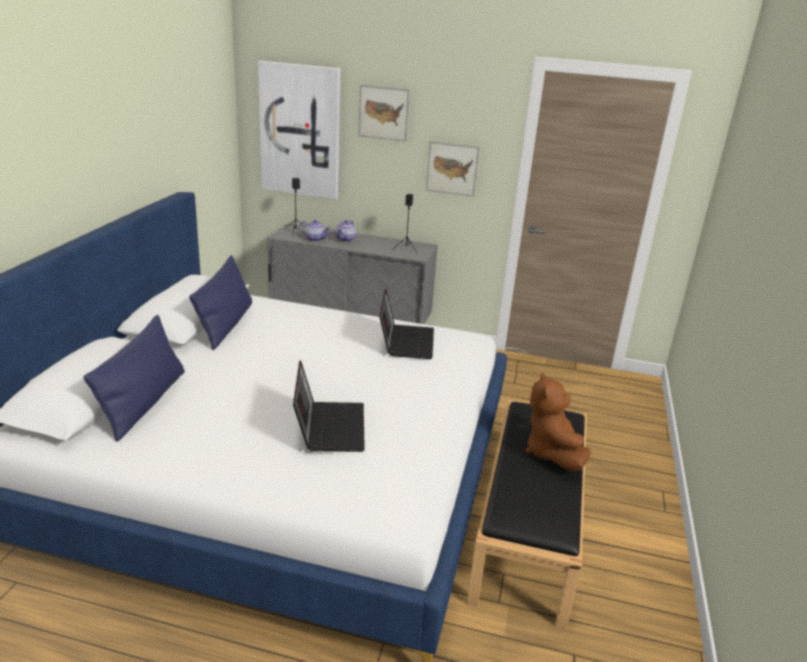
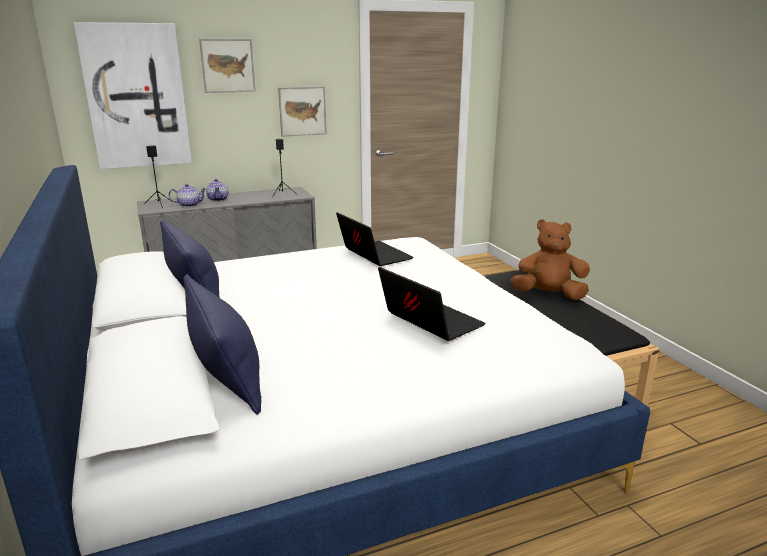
camera: 35 degrees left, 5 degrees down
(551, 453) = (548, 295): brown plush toy -> brown plush toy turned 135 degrees clockwise

